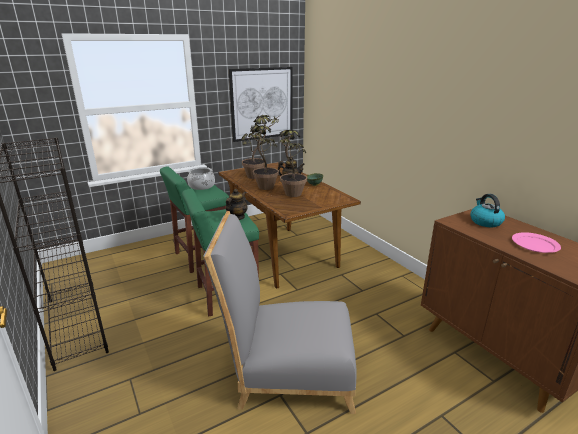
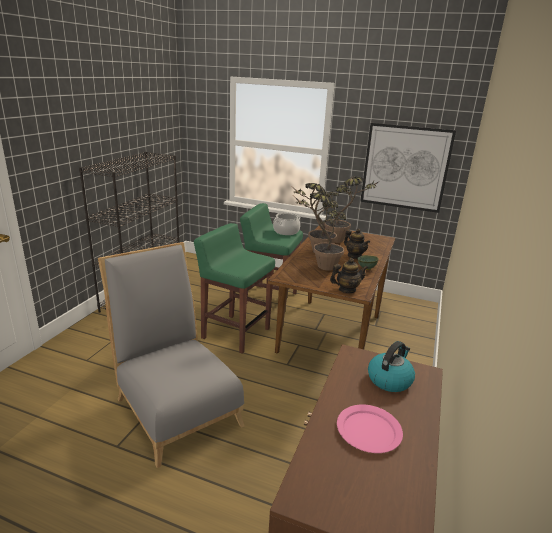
camera: 50 degrees right, 0 degrees up
(236, 218) = (250, 263): teapot -> teapot (347, 290)

